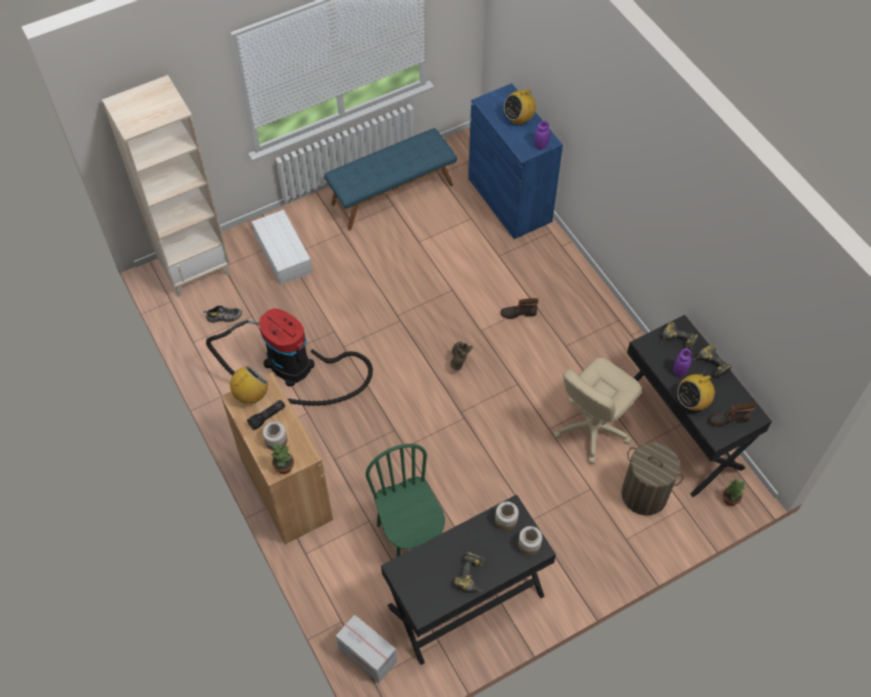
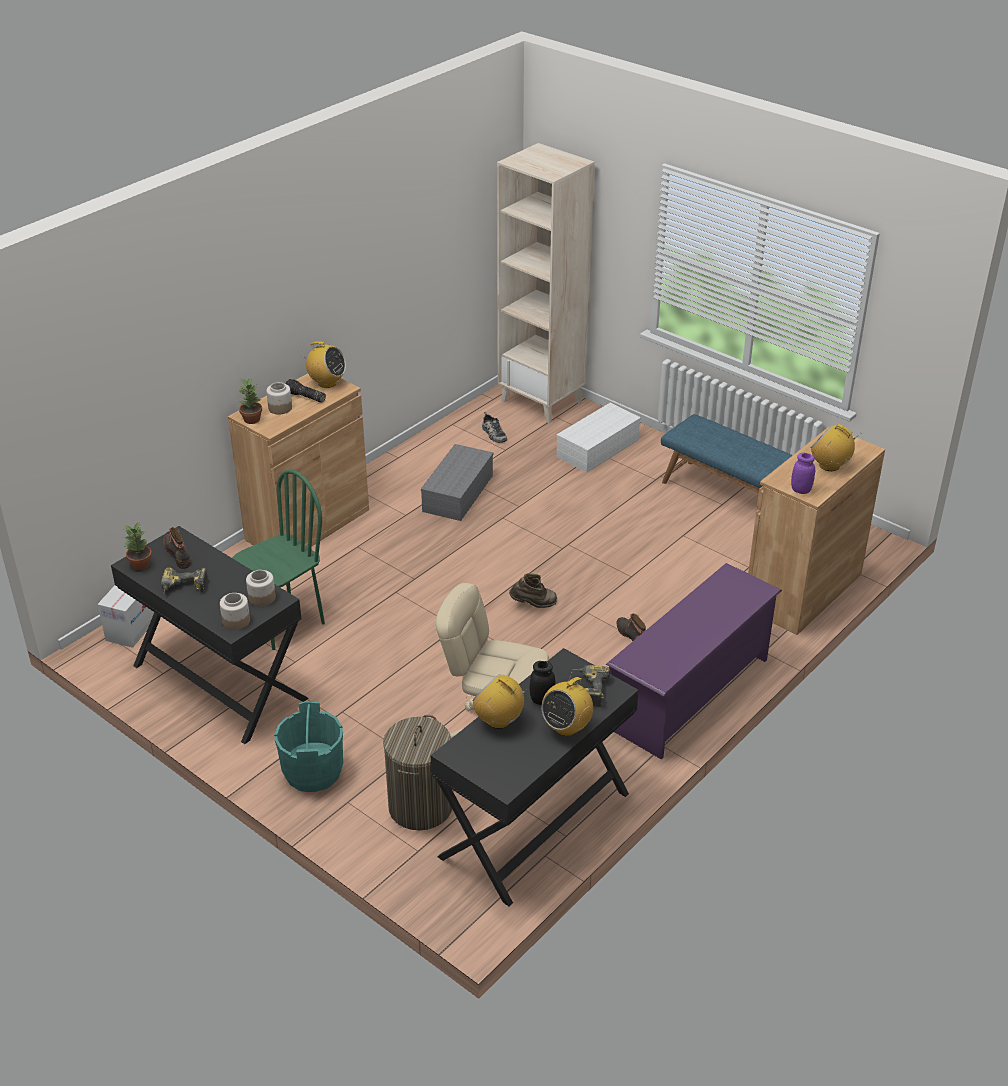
camera: 70 degrees right, 20 degrees down
(294, 367) = (457, 492): vacuum cleaner -> grey storage box
(509, 200) = (803, 591): blue cabinet -> brown cabinet
(587, 302) = (689, 693): none -> purple shoe rack
(589, 555) = (312, 772): none -> turquoise bucket
(679, 371) = (542, 700): purple jar -> black jar
(709, 365) = (566, 727): power drill -> radio
(728, 418) = (489, 759): boot -> boot (178, 553)
(730, 500) = (449, 898): potted plant -> potted plant (140, 565)

